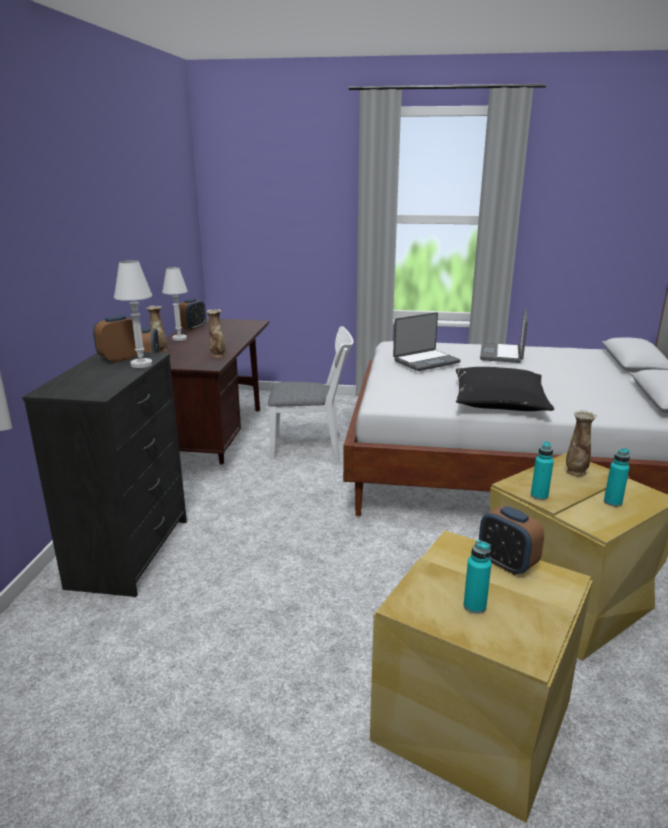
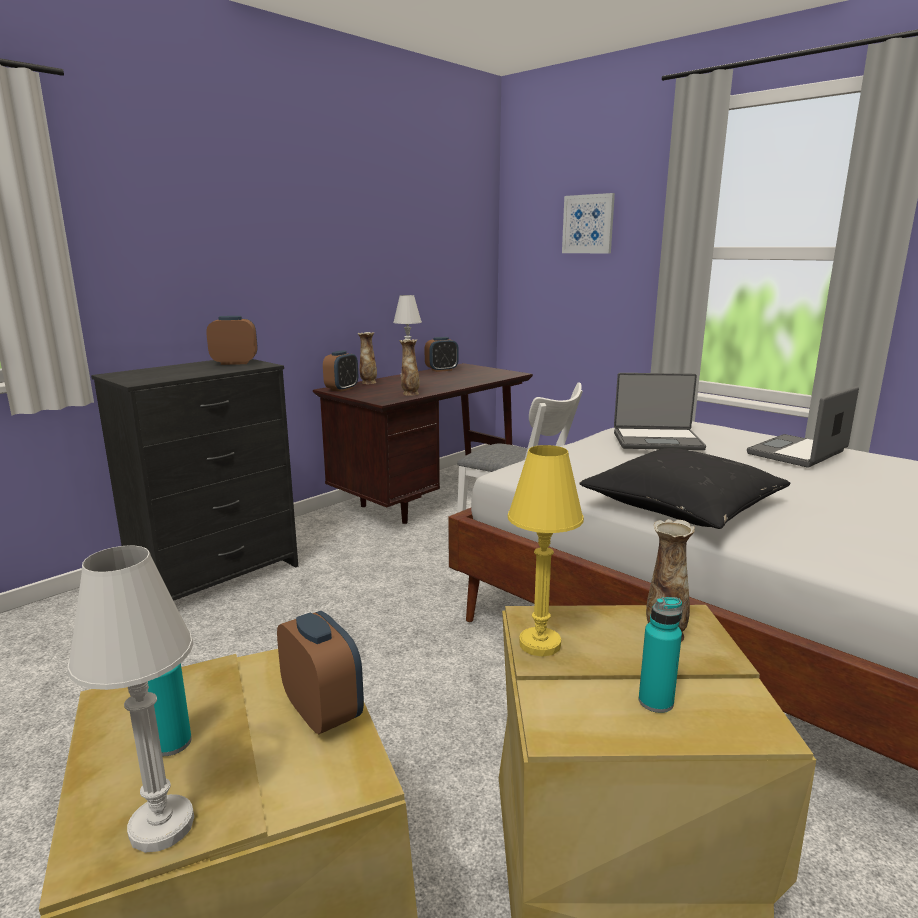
camera: 35 degrees right, 5 degrees down
(141, 364) = (235, 369): white table lamp -> white table lamp (161, 826)
(288, 194) = (588, 224): none -> picture
(507, 563) = (323, 712): alarm clock -> alarm clock turned 150 degrees clockwise
(539, 496) = (540, 644): turquoise bottle -> yellow table lamp

